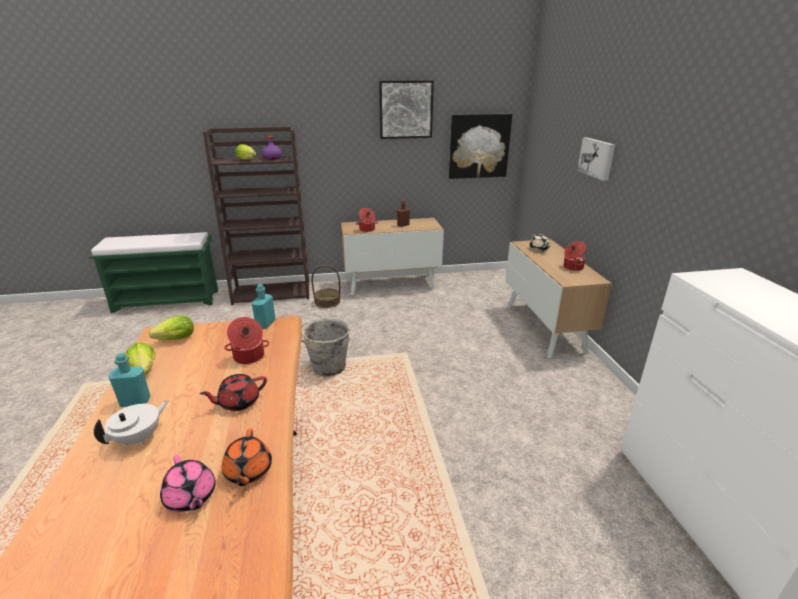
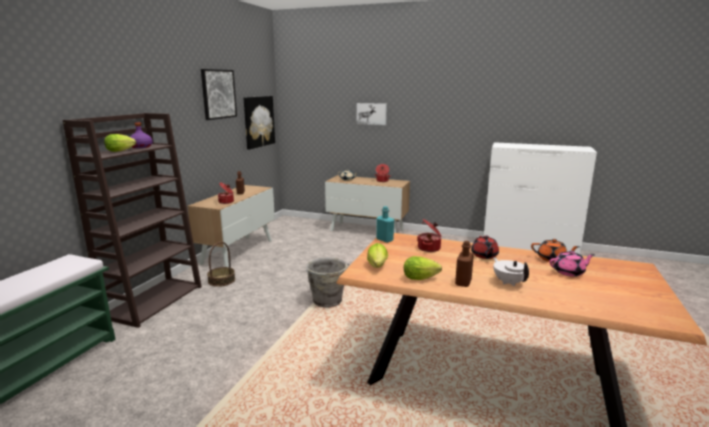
camera: 60 degrees left, 10 degrees down
(135, 401) = (463, 282): turquoise bottle -> brown bottle

